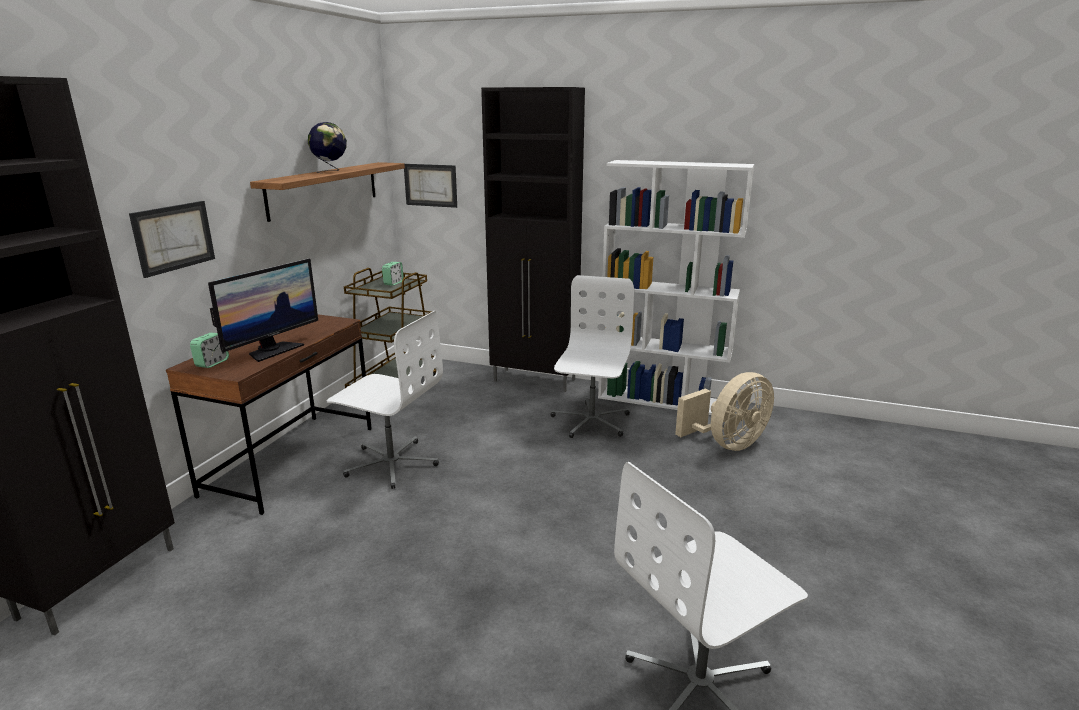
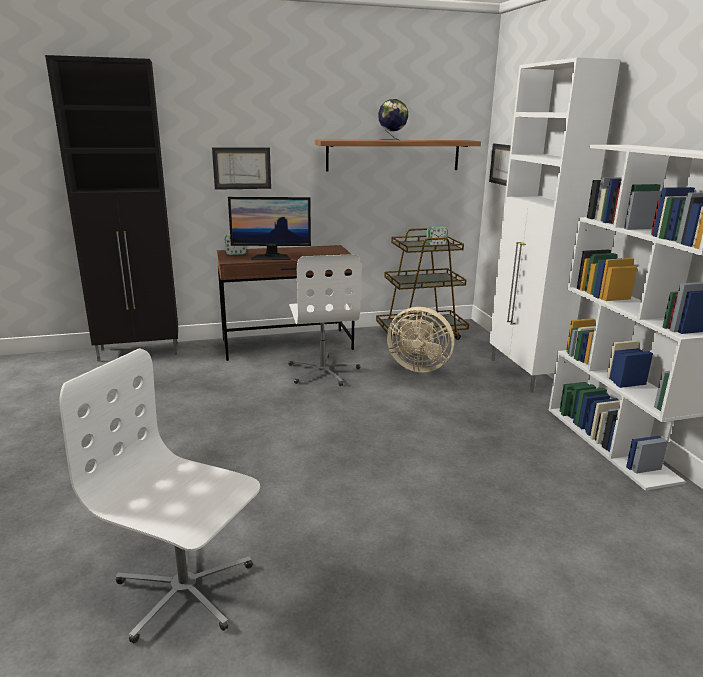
camera: 55 degrees right, 0 degrees up
(535, 381) = (524, 374): black cabinet -> white cabinet
(590, 421) = (500, 420): white office chair -> none
(728, 444) = (588, 509): beige fan -> beige fan (417, 367)

